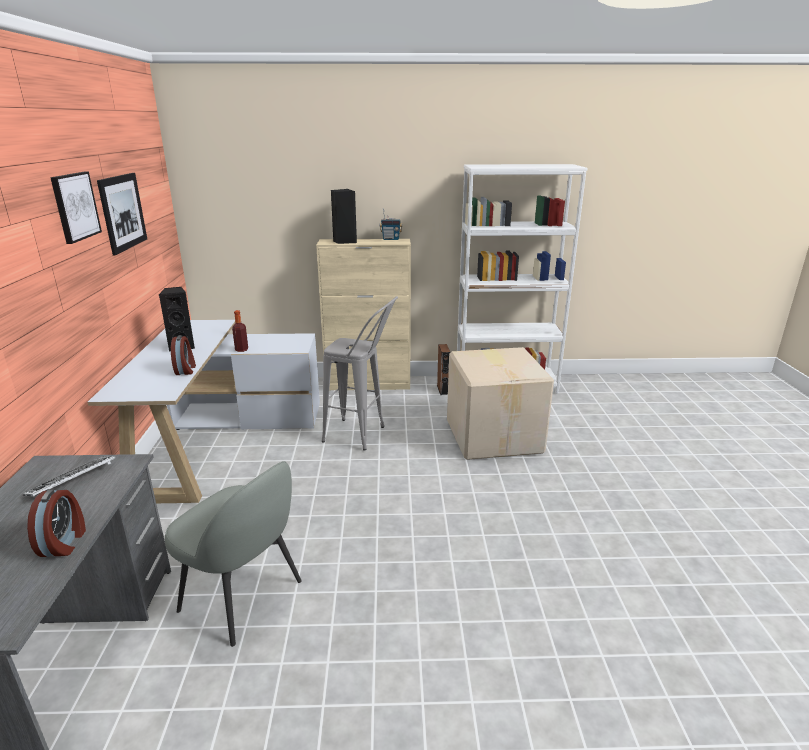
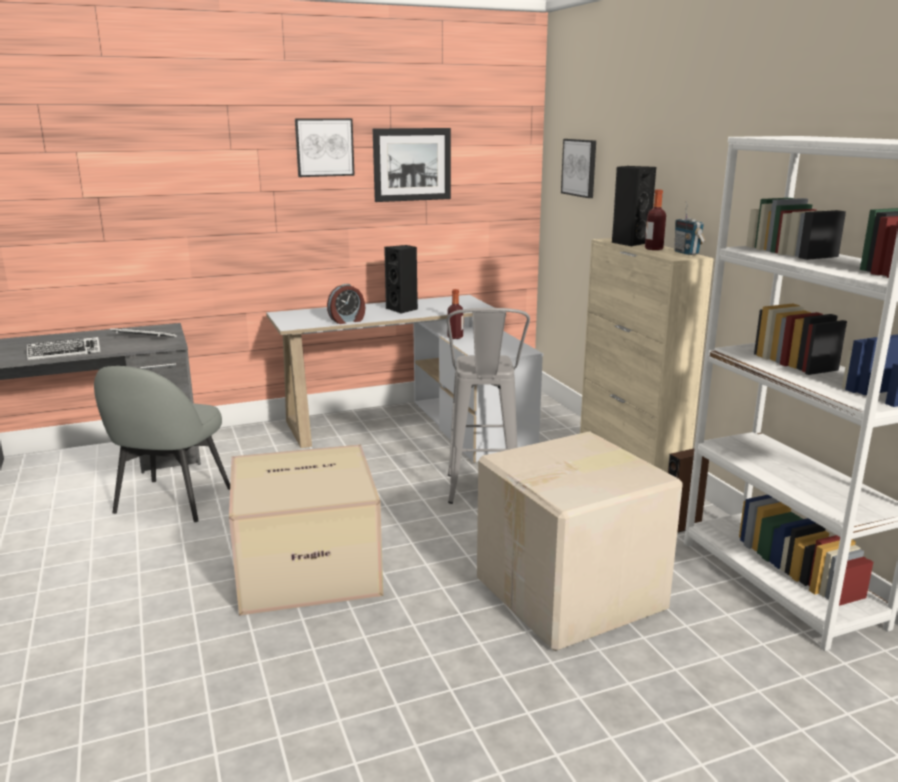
camera: 70 degrees right, 5 degrees down
(64, 542) = (64, 353): alarm clock -> keyboard
(237, 195) = (580, 167): none -> picture
(370, 241) = (653, 249): none -> bottle
(416, 523) = (309, 566): none -> cardboard box

